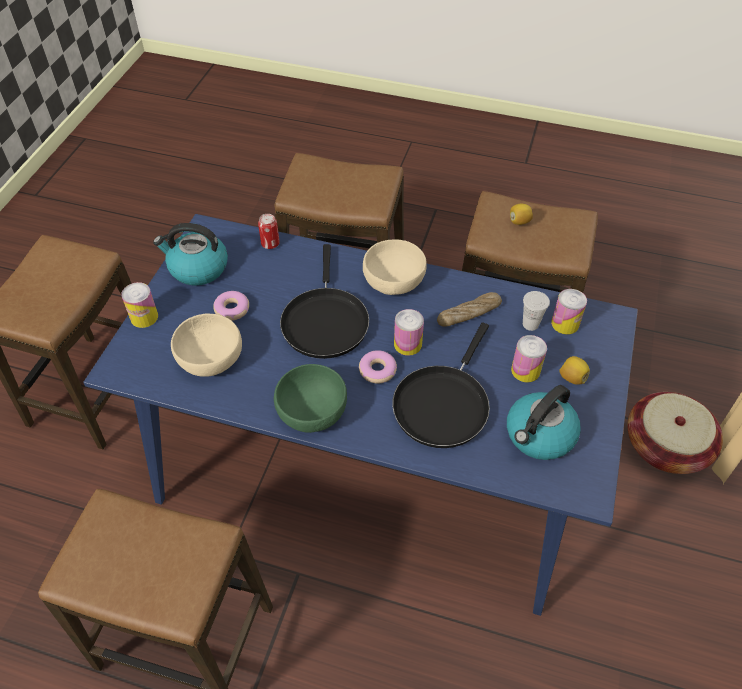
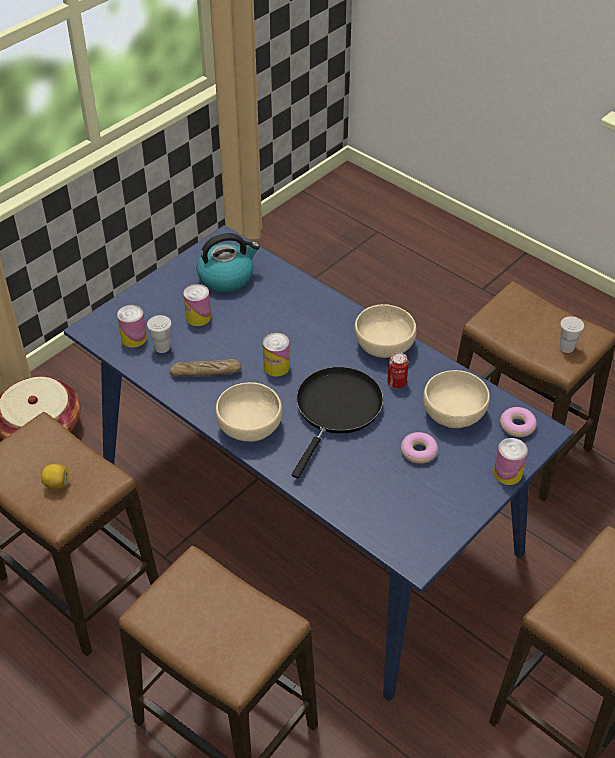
camera: 155 degrees left, 5 degrees down
(103, 537) = (566, 347): none -> white cup
(197, 268) = (440, 510): kettle -> none
(270, 244) = (350, 512): can -> can (396, 382)
(312, 410) = (383, 345): green bowl -> beige bowl
(377, 370) = (315, 355): donut -> donut (517, 425)
(443, 404) = (280, 317): black frying pan -> none
(572, 377) = (168, 301): lemon -> none

